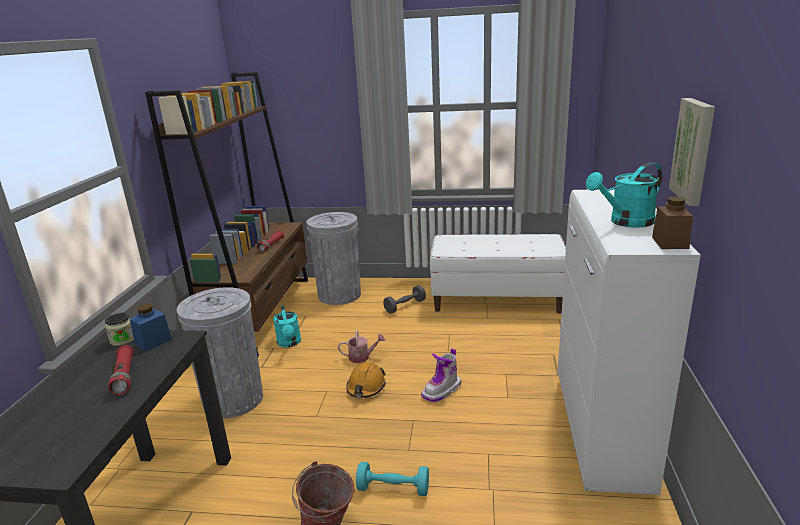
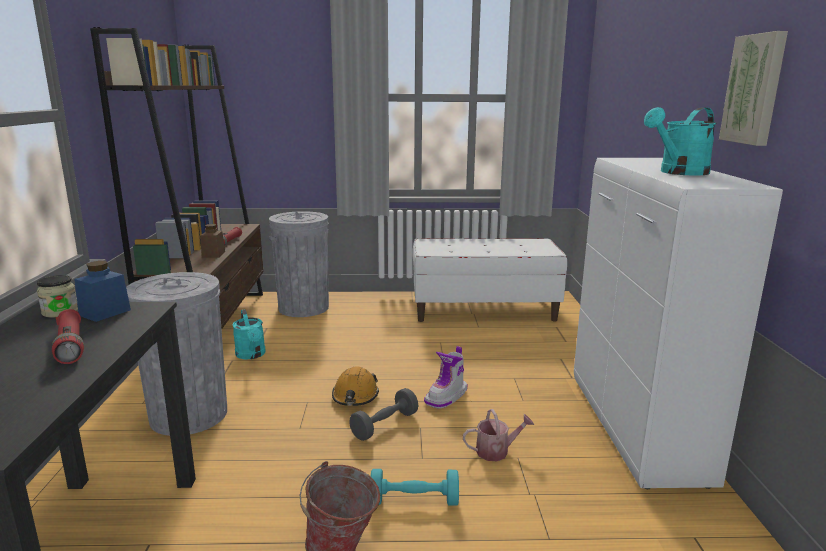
camera: 10 degrees left, 5 degrees down
(362, 357) = (344, 366): watering can -> watering can (496, 451)
(405, 306) = (382, 317): grey dumbbell -> grey dumbbell (384, 425)
(670, 243) = (742, 183): brown jar -> brown jar (213, 254)

